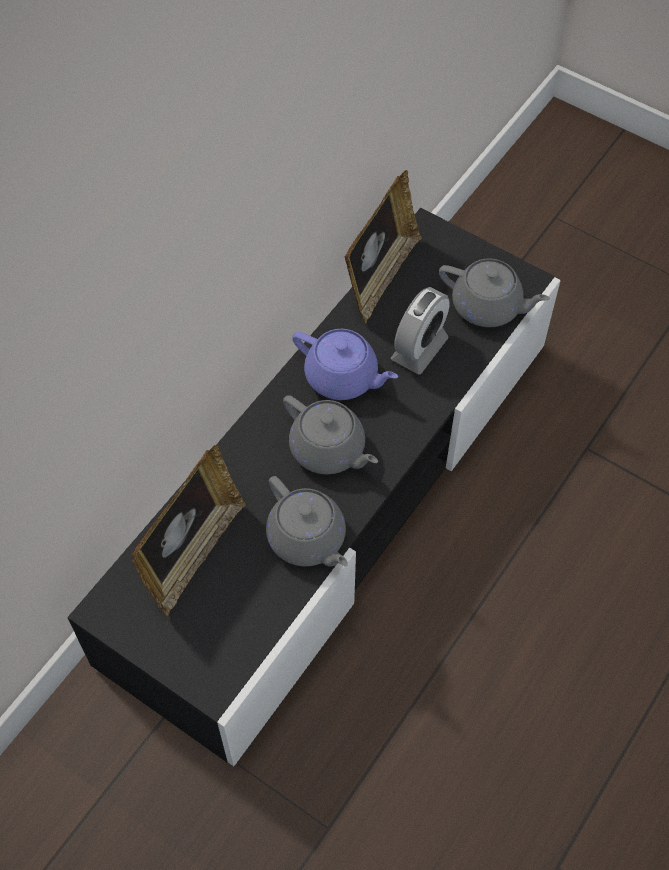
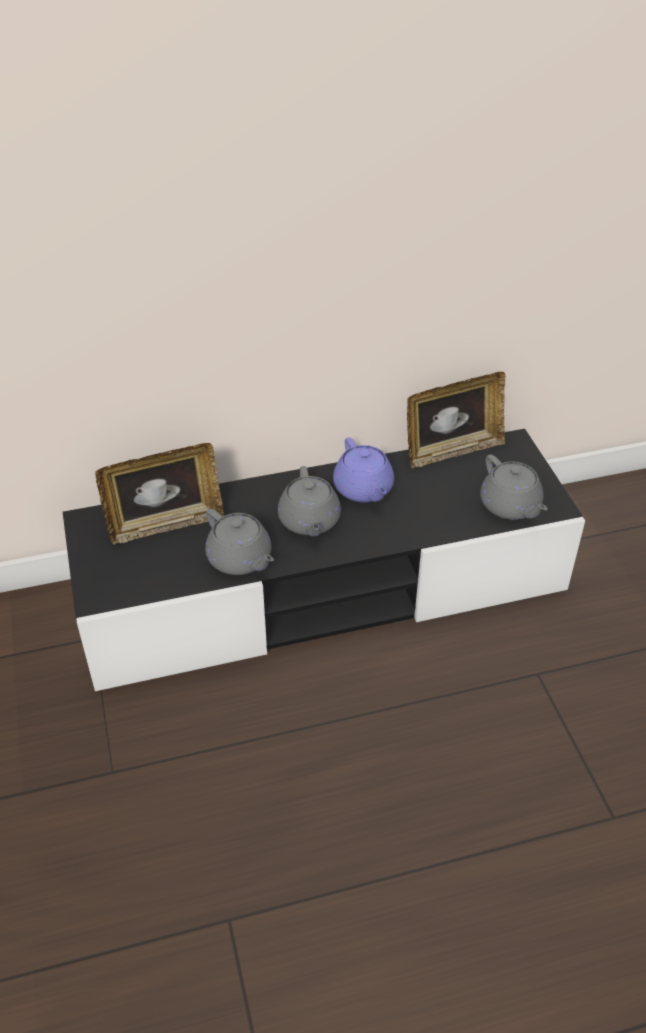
camera: 40 degrees right, 15 degrees down
(307, 539) = (240, 559): grey teapot -> grey teapot turned 45 degrees counterclockwise
(419, 349) = (433, 502): alarm clock -> none

